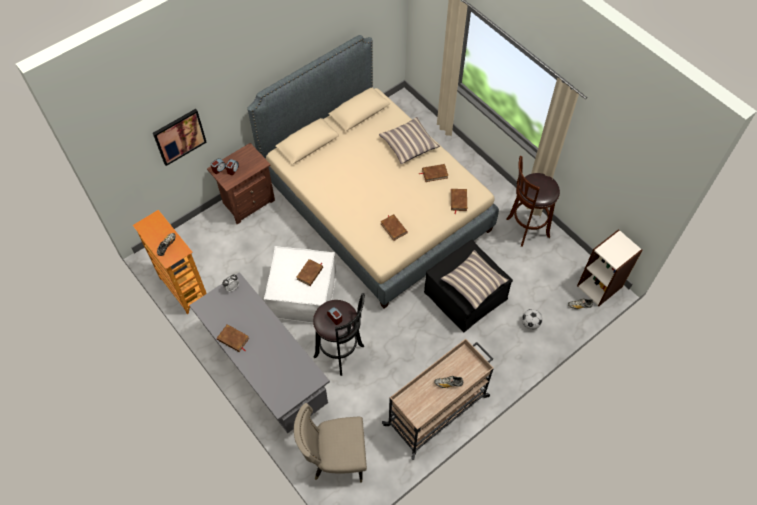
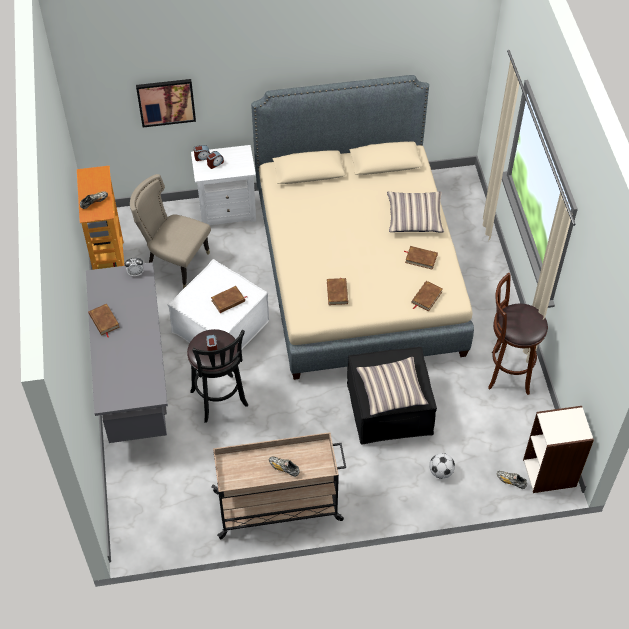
camera: 30 degrees right, 5 degrees down
(247, 202) = (227, 210): brown nightstand -> white nightstand
(335, 458) = (145, 497): beige chair -> beige chair (175, 263)

